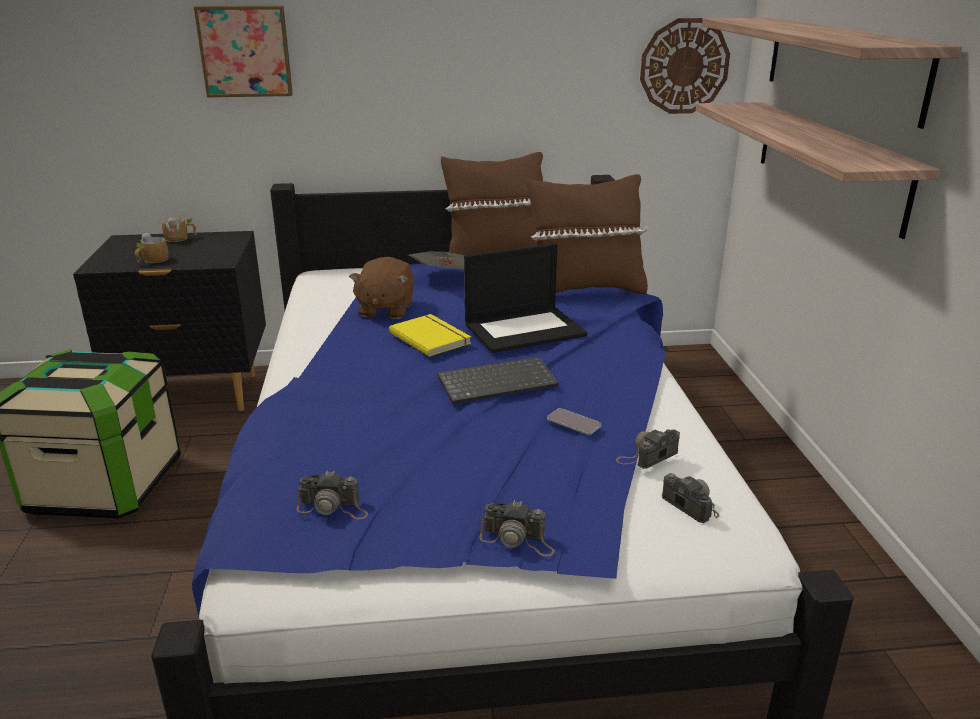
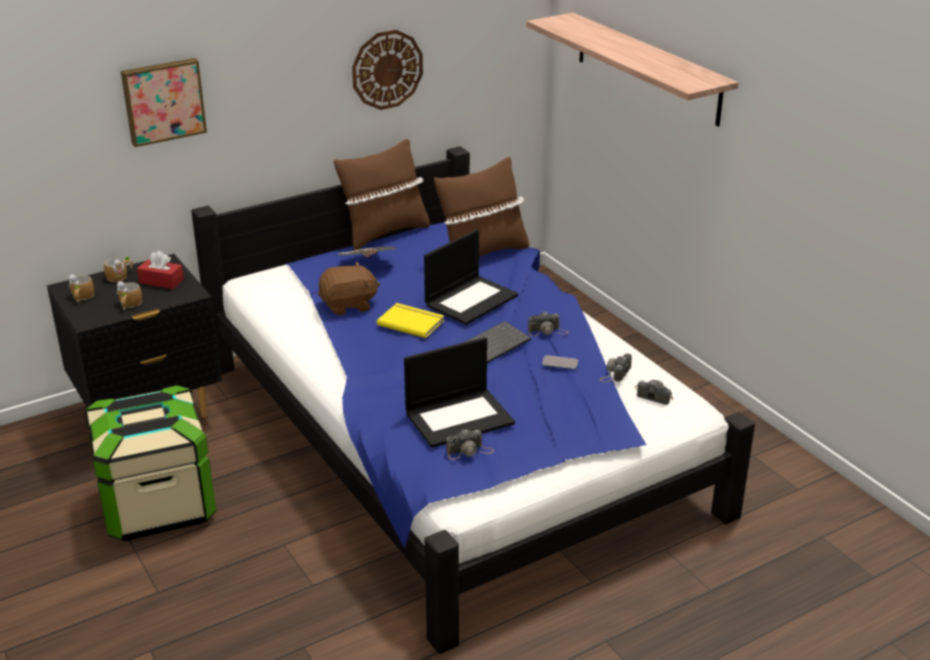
camera: 25 degrees left, 5 degrees up
(123, 248) = (82, 297): none -> mug
(208, 248) = (161, 281): none -> red tissue box
(370, 457) = (460, 417): none -> laptop
(385, 310) = (348, 305): brown plush toy -> brown plush toy turned 90 degrees counterclockwise
(517, 539) = (585, 439): camera -> camera (547, 331)
(684, 66) = (507, 50): wall clock -> wall clock (387, 69)
(828, 162) = (646, 134): shelf -> none

